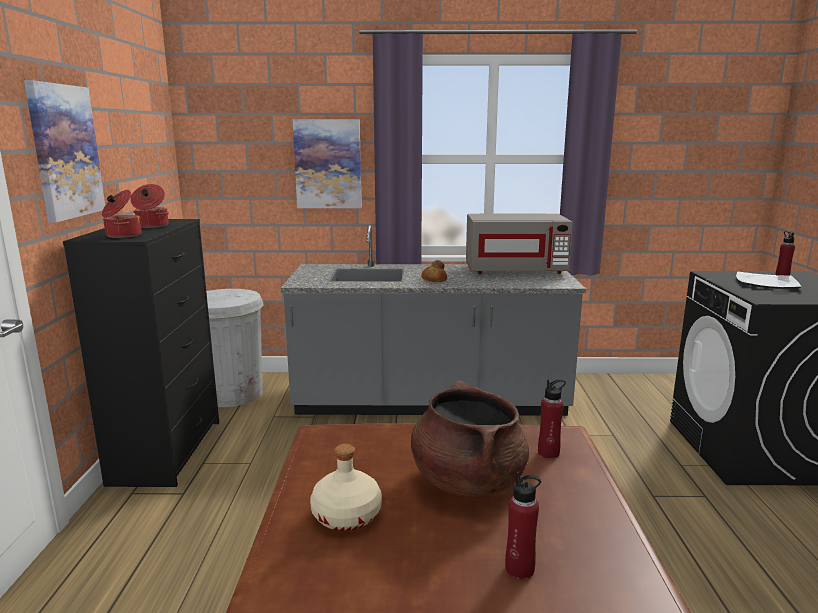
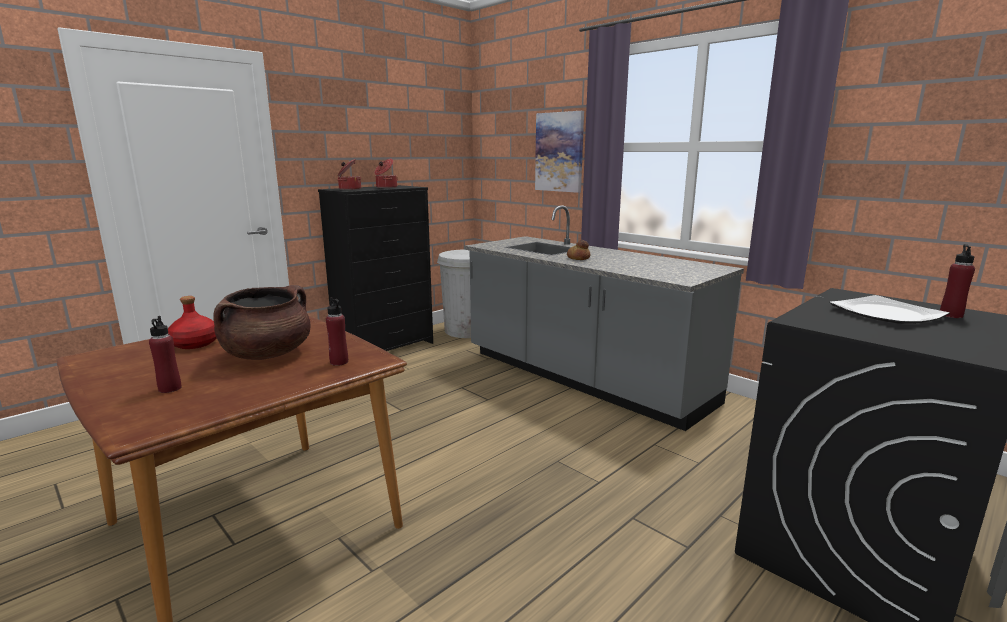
camera: 45 degrees right, 0 degrees up
(65, 151) = (333, 134): picture -> none
(347, 516) = (194, 344): beige bottle -> red bottle
(515, 271) = (673, 264): grey microwave -> none

